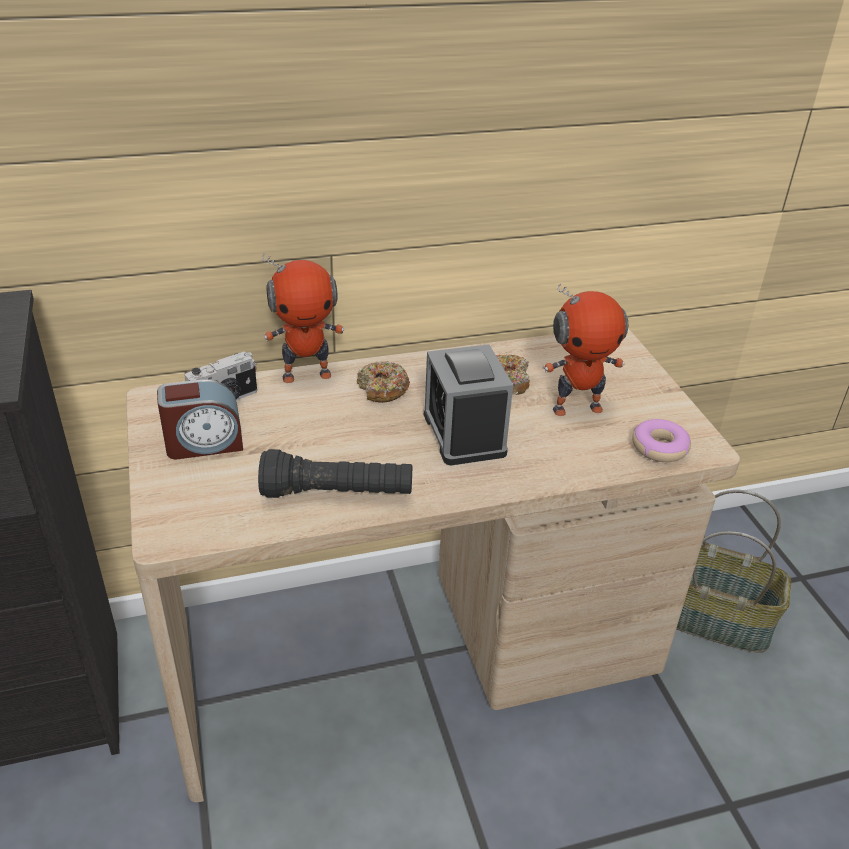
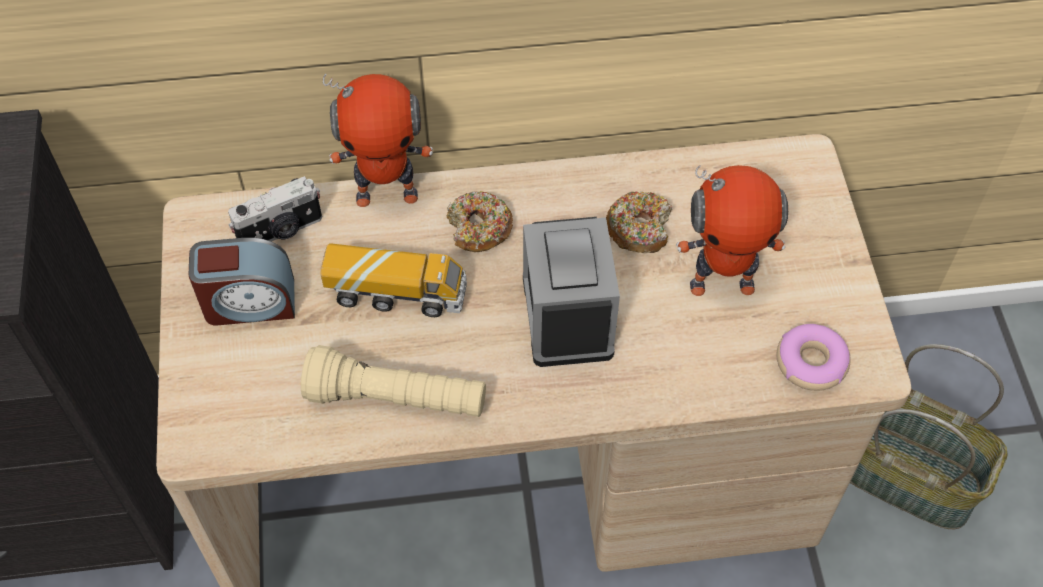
camera: 10 degrees right, 20 degrees up
(325, 431) = (397, 294): none -> toy truck
(337, 494) = (397, 399): black flashlight -> beige flashlight

